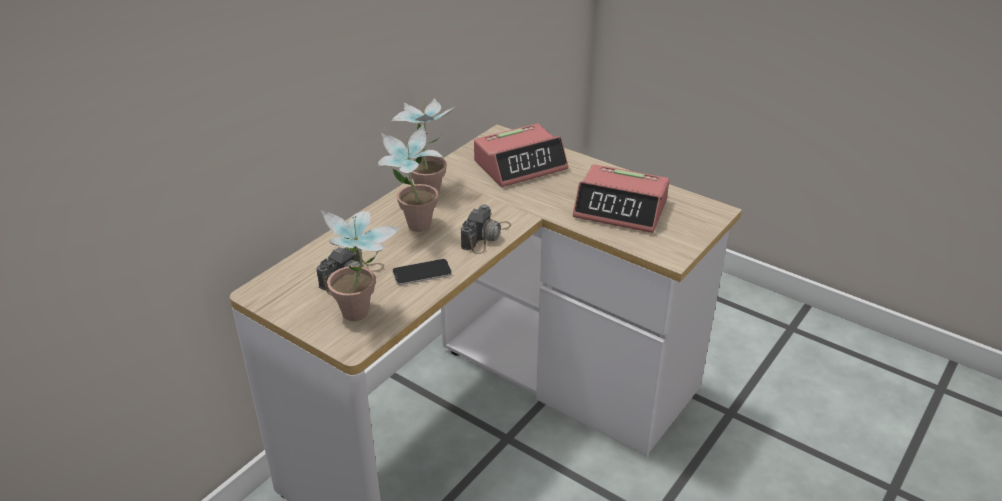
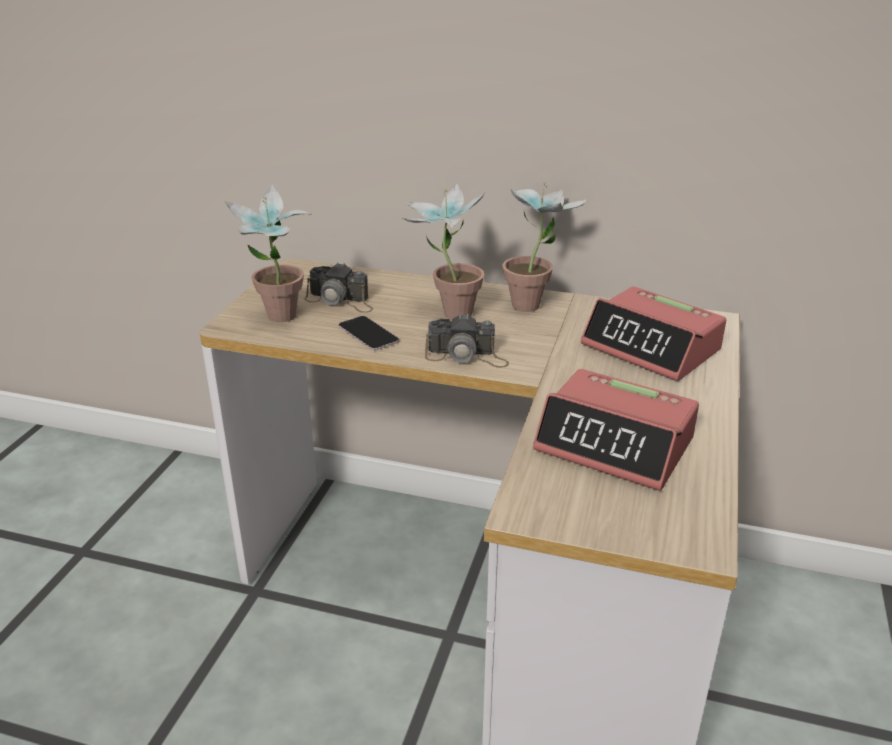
camera: 70 degrees right, 5 degrees down
(621, 209) = (615, 444): alarm clock -> alarm clock turned 60 degrees counterclockwise

